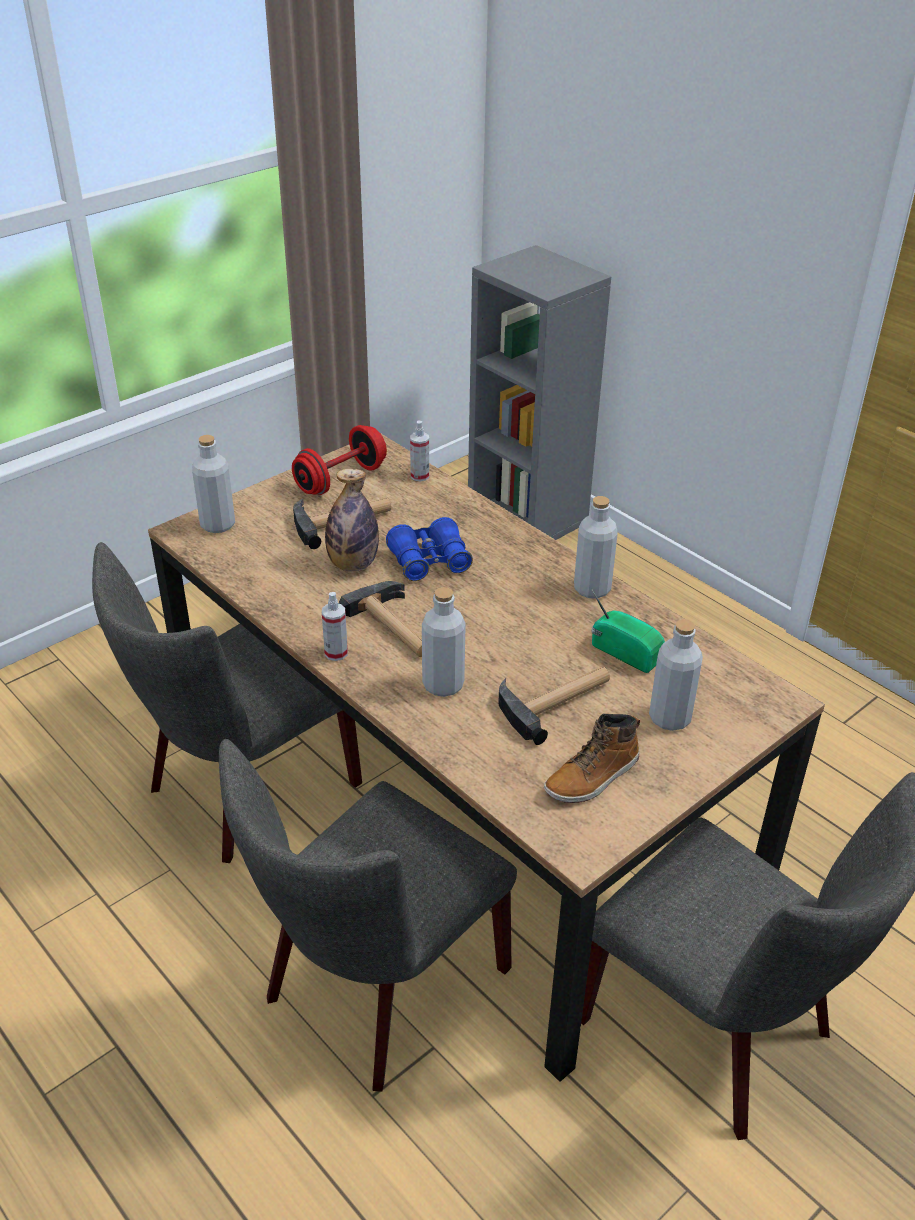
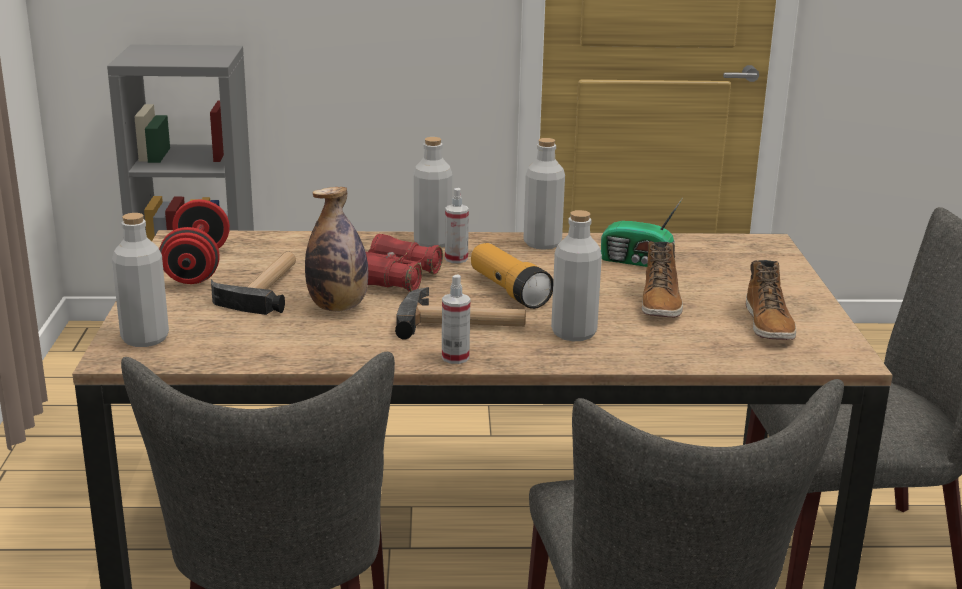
camera: 50 degrees left, 15 degrees down
(419, 476) = (264, 239): spray bottle -> spray bottle (456, 259)
(429, 561) = (395, 279): blue binoculars -> red binoculars
(478, 619) = (509, 291): none -> flashlight
(557, 701) = (661, 303): hammer -> boot
(625, 651) = (637, 262): radio -> radio turned 150 degrees counterclockwise
(670, 718) = (736, 277): grey bottle -> grey bottle (432, 243)

